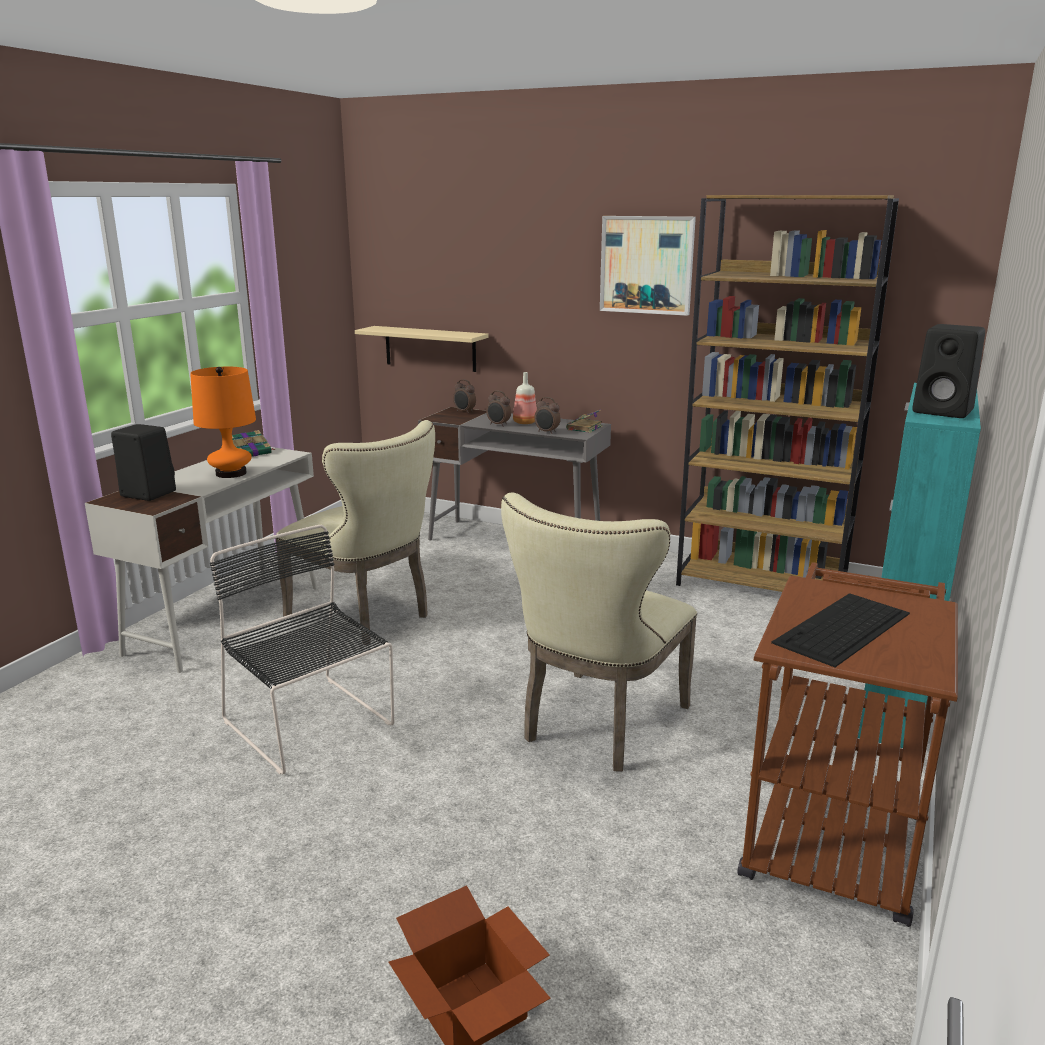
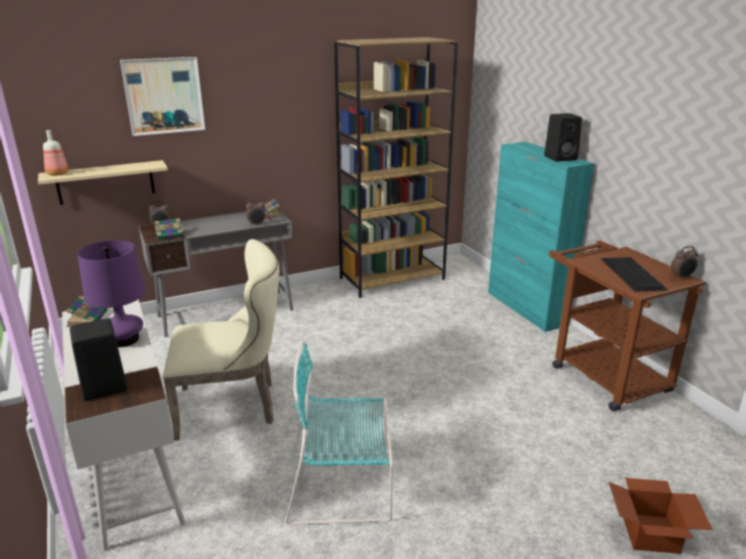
camera: 50 degrees left, 5 degrees up
(231, 473) = (124, 339): orange table lamp -> purple table lamp
(311, 725) = (343, 486): black chair -> turquoise chair
(454, 419) = (170, 235): none -> book
(498, 425) = (212, 229): alarm clock -> alarm clock (681, 277)
(524, 422) = (224, 222): bottle -> bottle (57, 174)
(598, 726) = (464, 387): beige chair -> none
(646, 265) = (286, 91): picture -> picture (164, 96)

